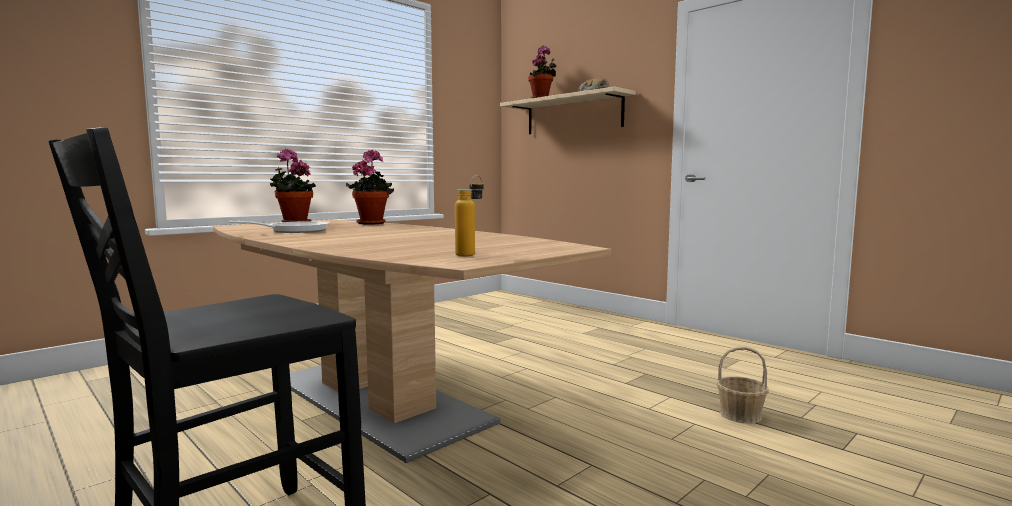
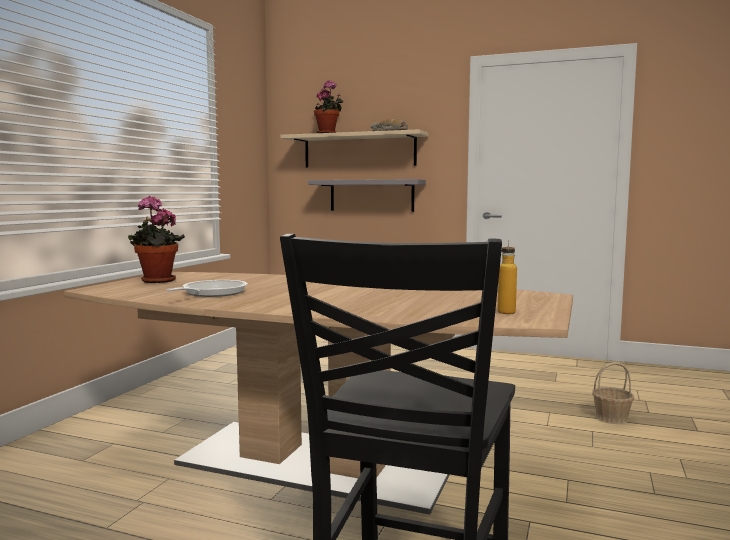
camera: 25 degrees left, 0 degrees up
(372, 223) = (244, 275): potted plant -> none
(583, 160) = (371, 195): none -> grey shelf

